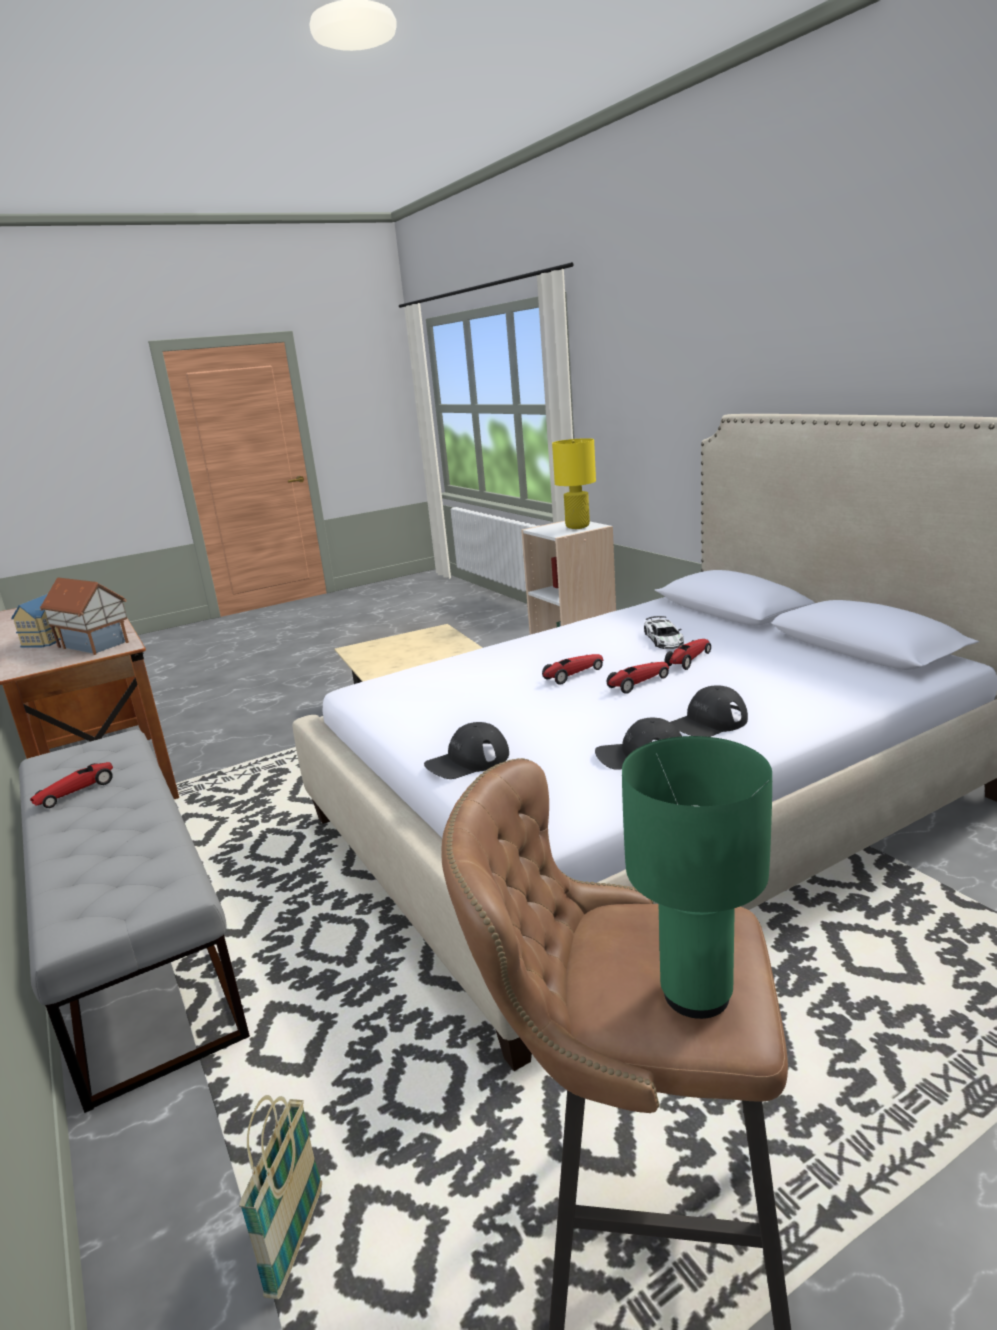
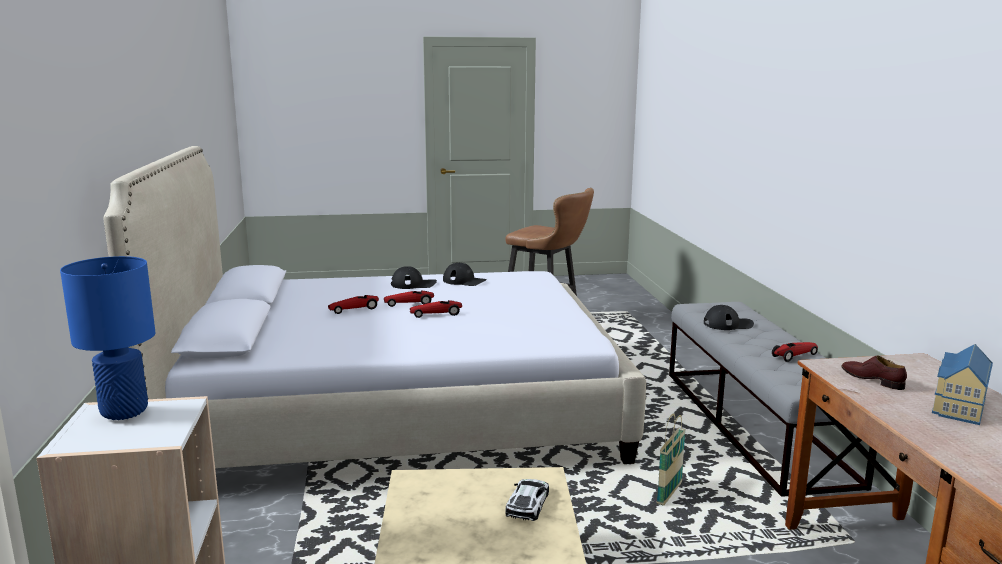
camera: 160 degrees left, 5 degrees down
(95, 643) = (872, 379): toy house -> brown shoe
(296, 1240) = (645, 340): basket -> basket (669, 494)
(467, 761) = (544, 292): black cap -> black cap (728, 324)
(577, 528) = (124, 415): yellow table lamp -> blue table lamp
(664, 639) = (333, 325): toy car -> toy car (528, 503)
(694, 994) = (539, 227): green table lamp -> none

